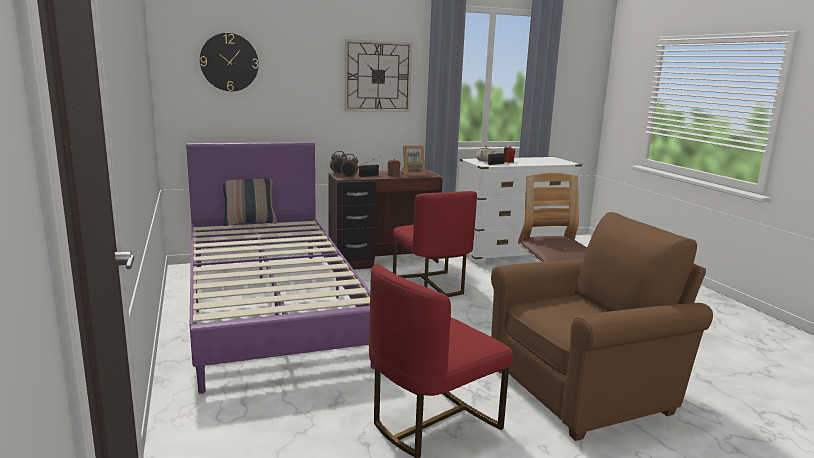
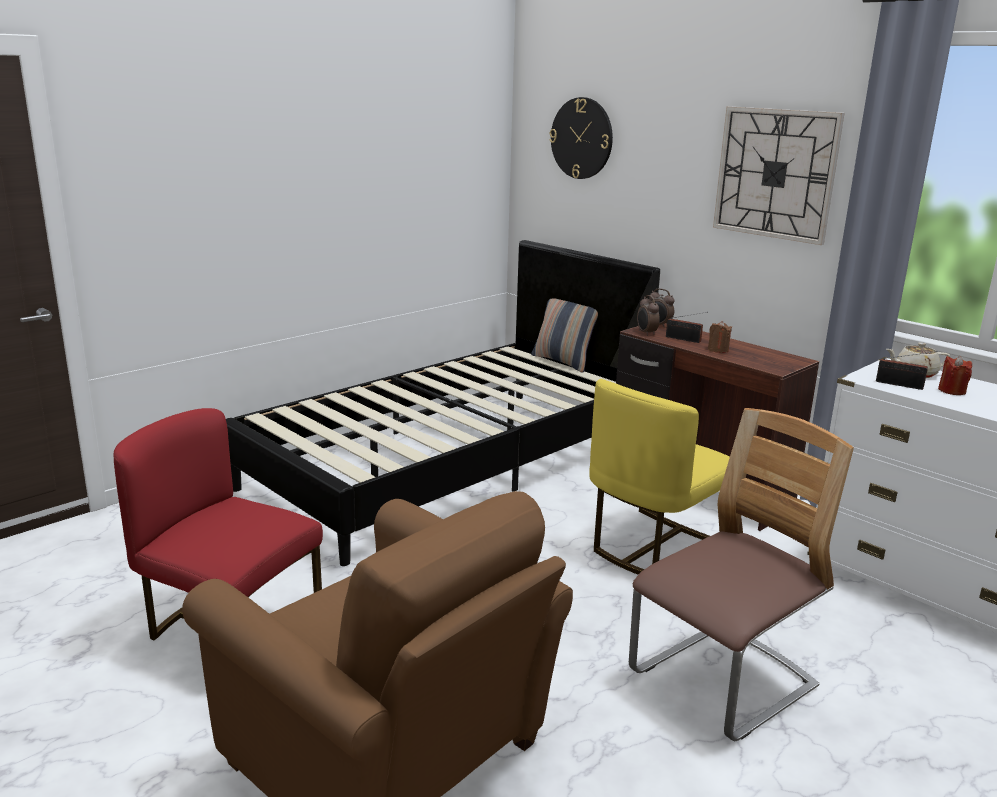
camera: 65 degrees right, 5 degrees up
(270, 306) = (452, 463): purple bed -> black bed
(412, 174) = (754, 357): picture frame -> none
(431, 285) = (653, 546): red chair -> yellow chair

